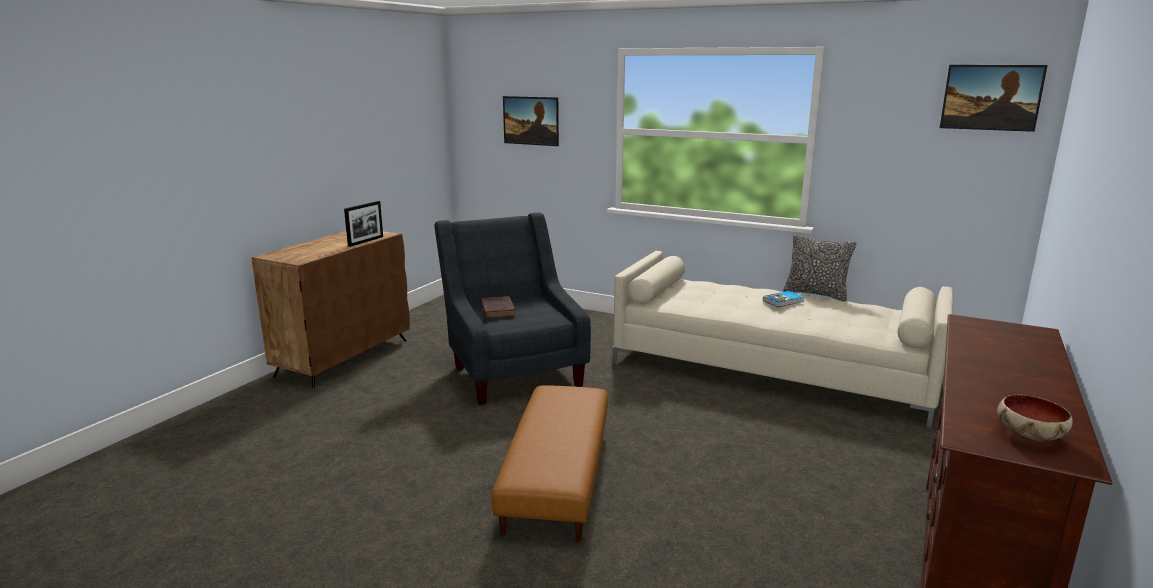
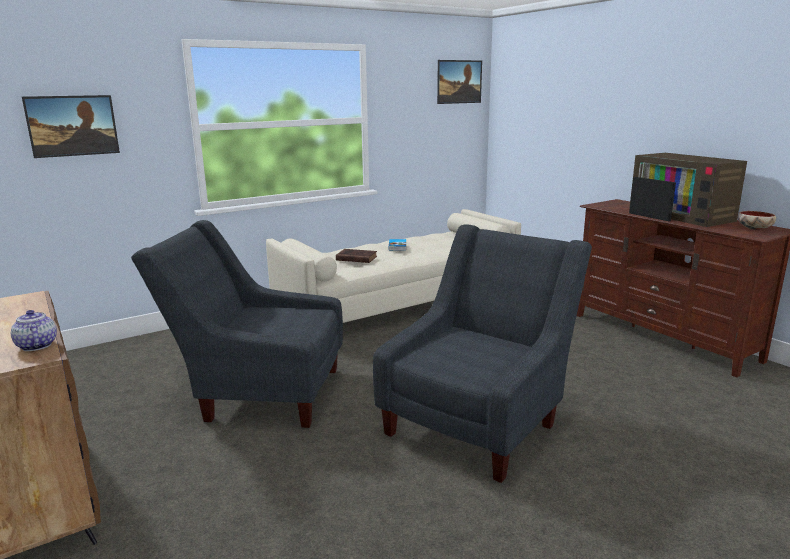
camera: 60 degrees left, 0 degrees up
(313, 256) = (36, 345): none -> teapot
(366, 241) = (37, 310): picture frame -> picture frame (649, 217)
(497, 310) = (256, 328): brown book -> brown book (355, 258)
(558, 476) = (479, 421): brown ottoman -> grey armchair
(816, 294) = (395, 238): pillow -> none
(1024, 378) = (683, 215): none -> television

